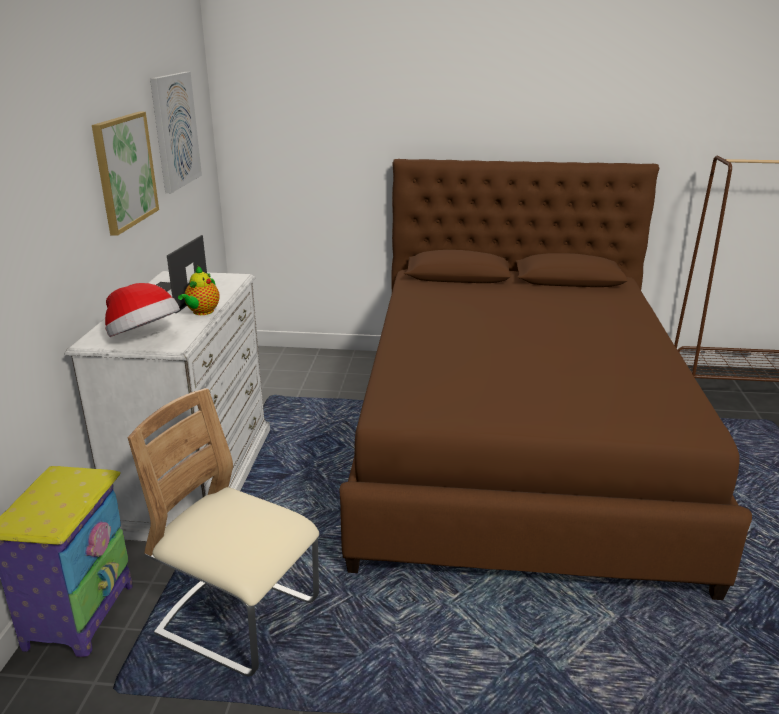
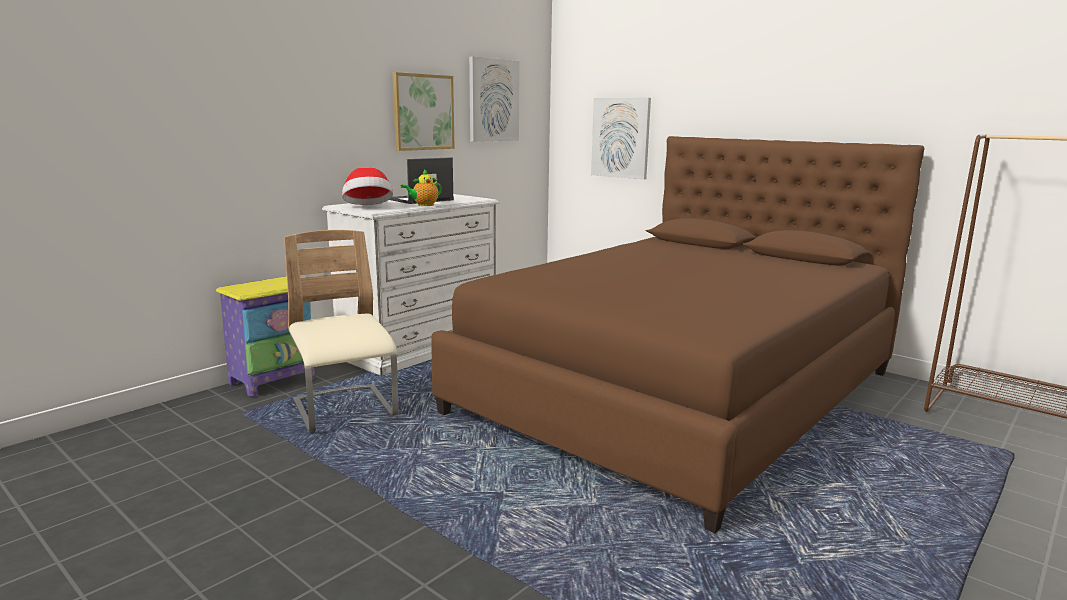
camera: 35 degrees right, 10 degrees down
(323, 159) = (621, 138): none -> picture

